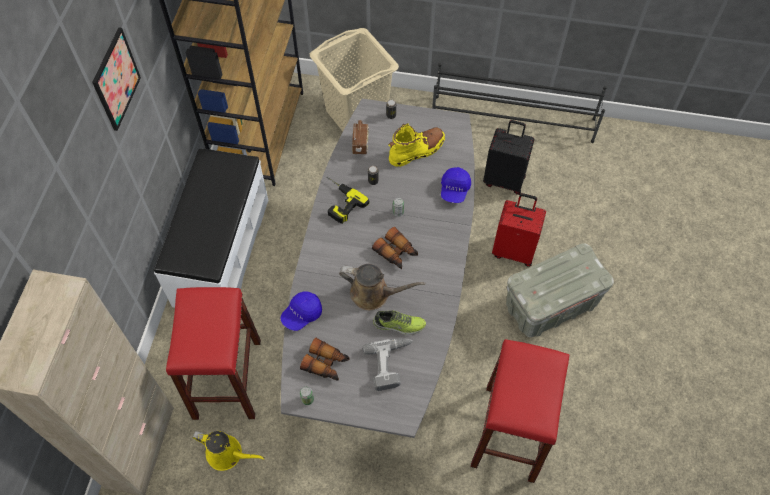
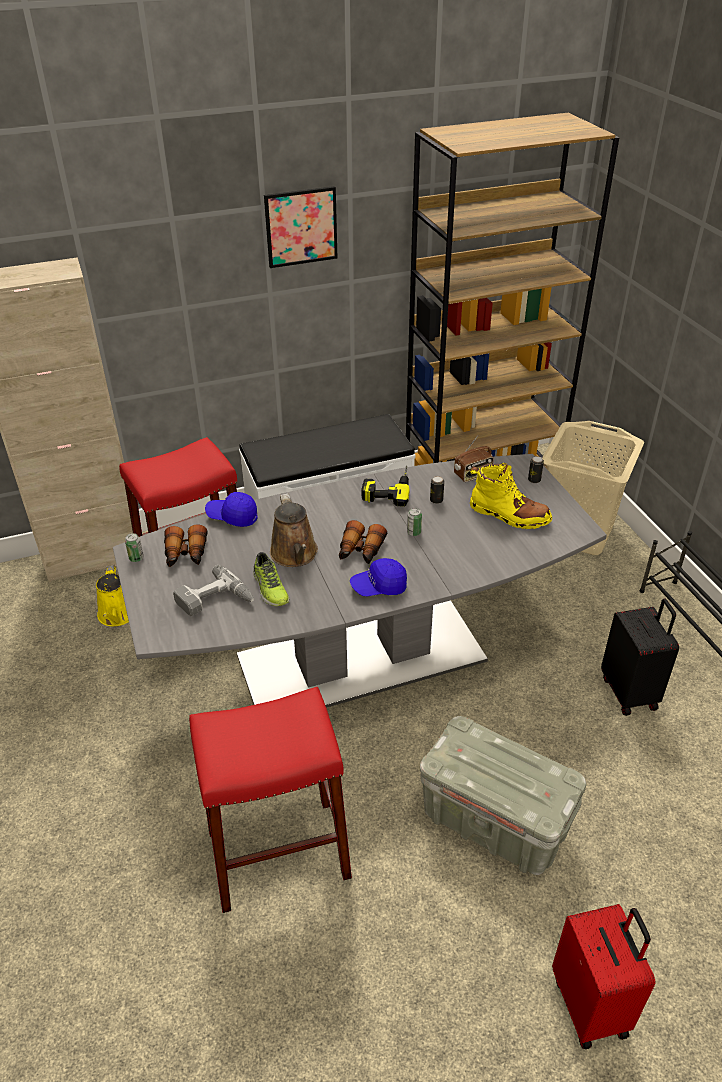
camera: 60 degrees right, 20 degrees down
(454, 190) = (487, 563): blue cap -> blue cap (379, 587)
(514, 250) = (539, 746): red suitcase -> red suitcase (591, 1005)

